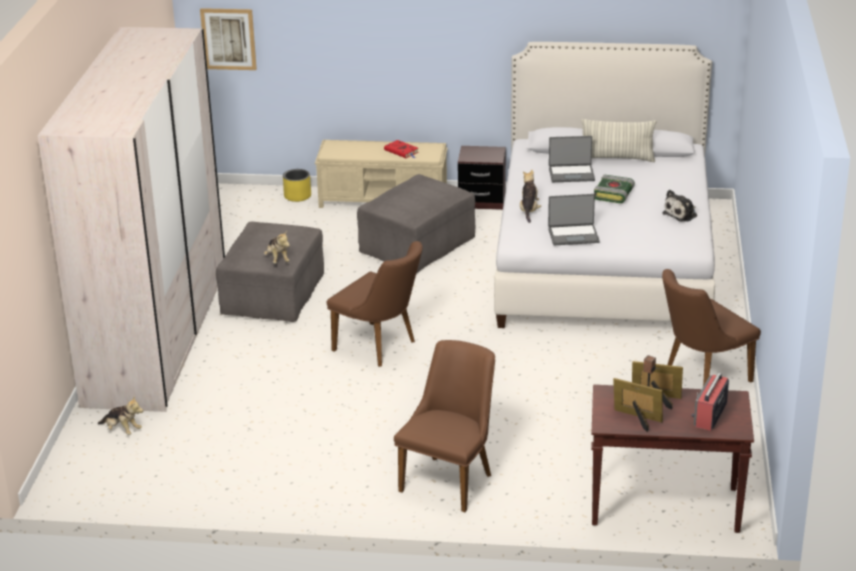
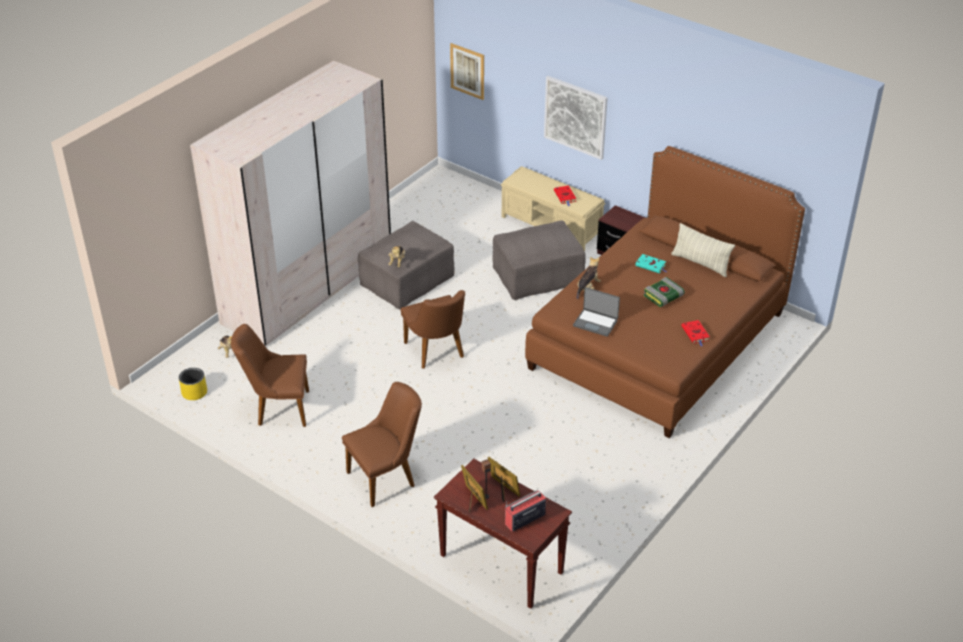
camera: 30 degrees right, 10 degrees up
(297, 196) = (496, 201): yellow planter -> yellow planter (194, 392)
(393, 49) = (575, 117): none -> picture
(571, 174) = (651, 265): laptop -> turquoise book
(603, 260) = (657, 340): white bed -> brown bed
(681, 214) = (695, 334): plush toy -> red book
(700, 378) = (629, 471): brown chair -> brown chair (277, 408)

